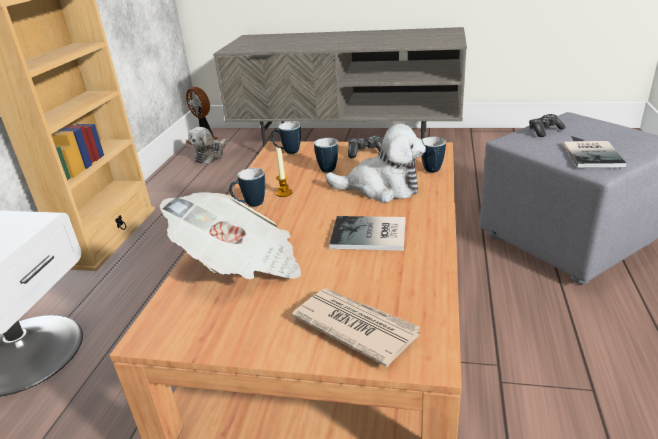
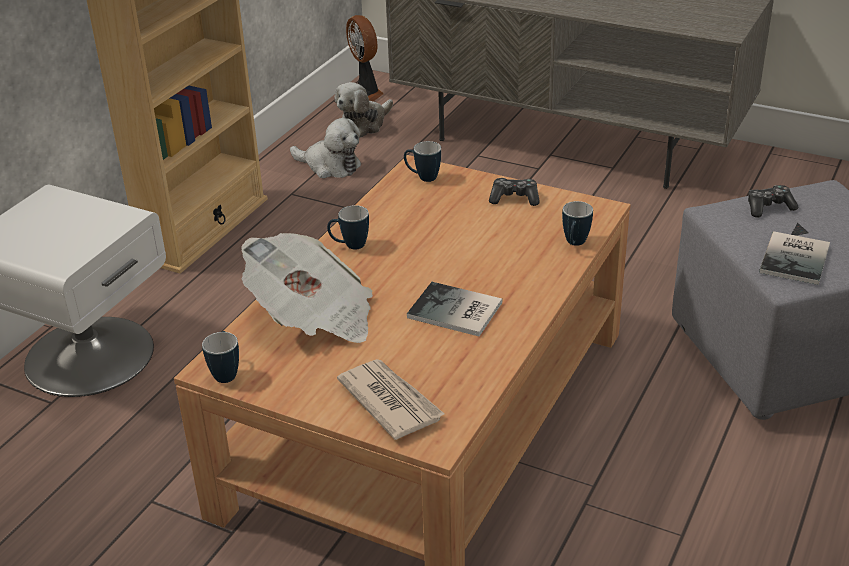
camera: 15 degrees right, 5 degrees up
(284, 193) = (392, 238): candle -> none
(326, 168) = (455, 212): mug -> mug (226, 372)
(381, 188) = (502, 255): plush toy -> plush toy (330, 166)

